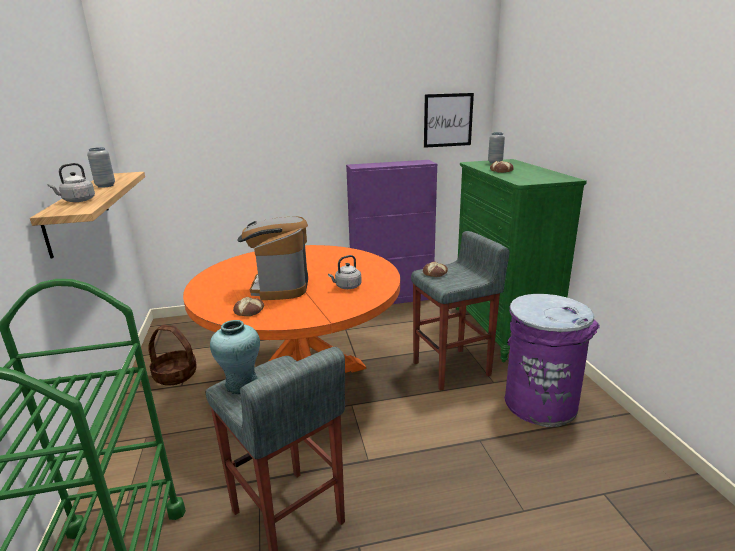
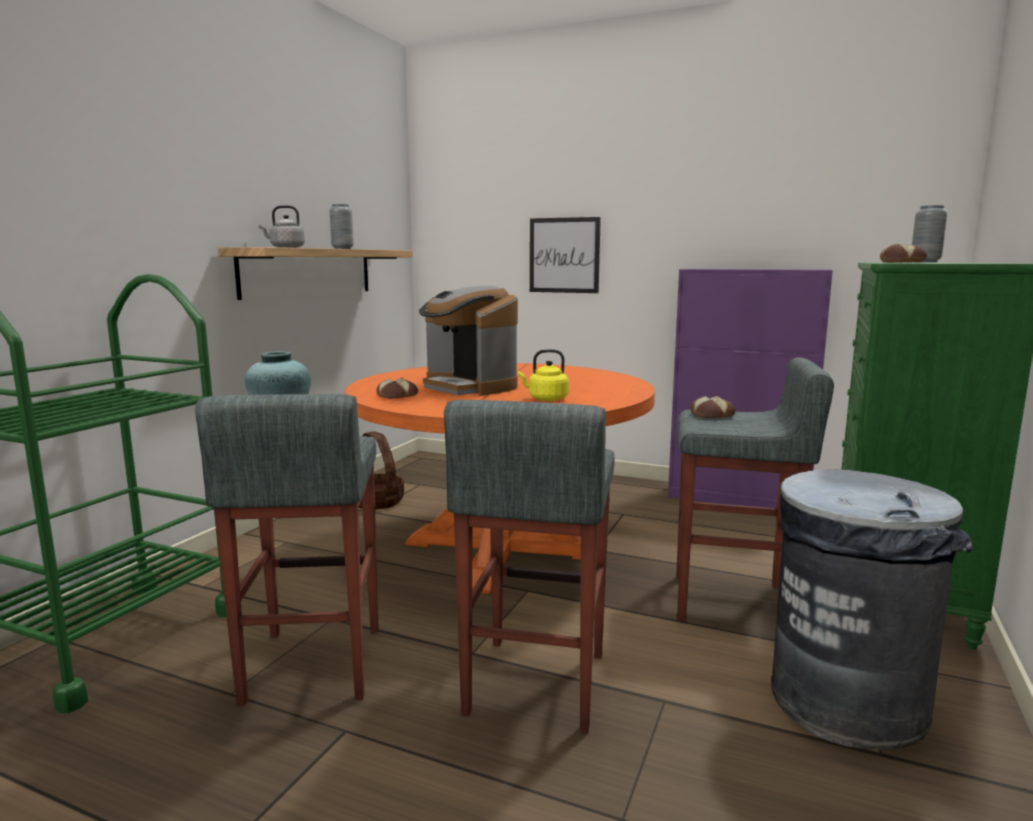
camera: 35 degrees right, 10 degrees down
(280, 286) = (469, 387): coffee machine -> coffee machine turned 75 degrees counterclockwise
(347, 287) = (545, 399): grey kettle -> yellow kettle
(417, 462) = (534, 684): none -> grey stool
(448, 120) = (879, 204): picture -> picture (564, 255)
(540, 403) = (847, 701): purple trash can -> grey trash can

